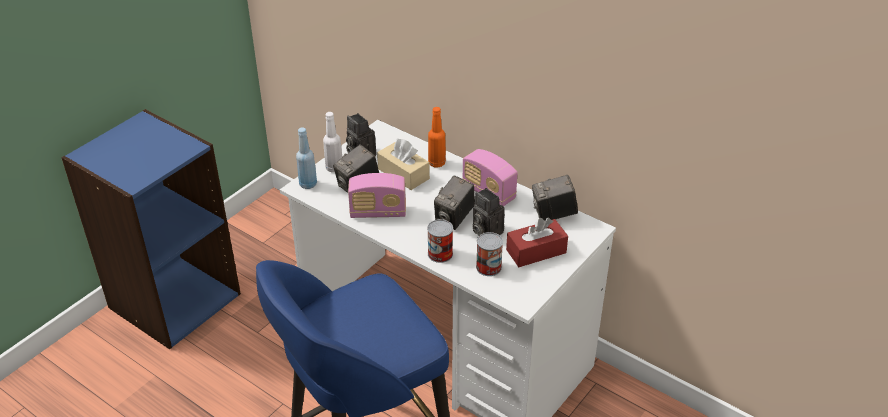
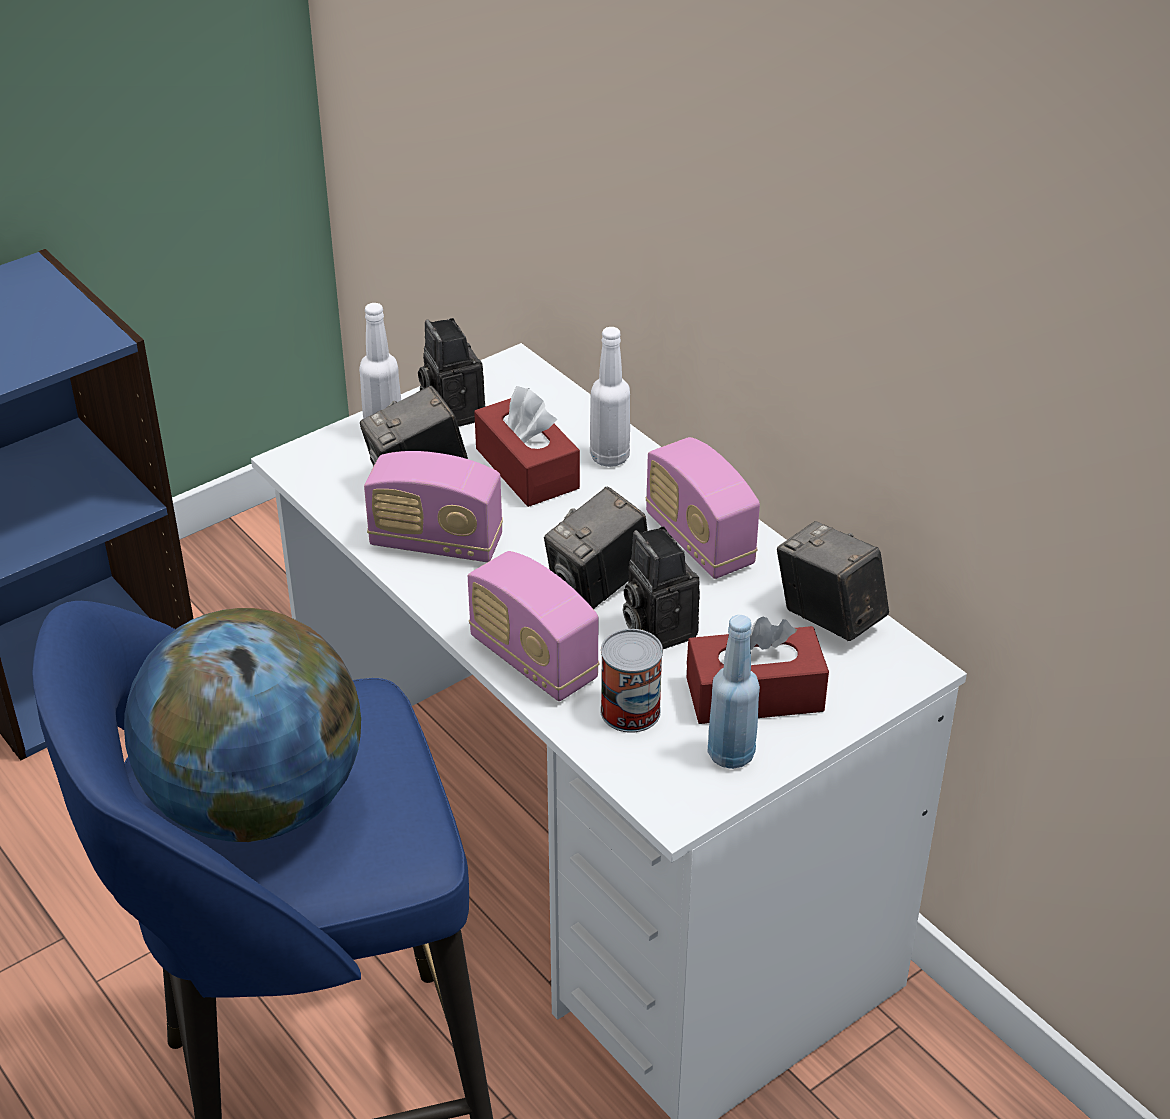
camera: 15 degrees right, 0 degrees up
(308, 184) = (314, 457): blue bottle -> blue bottle (730, 754)
(352, 334) = (256, 804): none -> globe
(403, 174) = (527, 468): beige tissue box -> red tissue box
(437, 163) = (610, 457): orange bottle -> white bottle
(440, 254) = (533, 660): can -> radio
(553, 215) = (828, 617): camera -> camera turned 45 degrees clockwise

